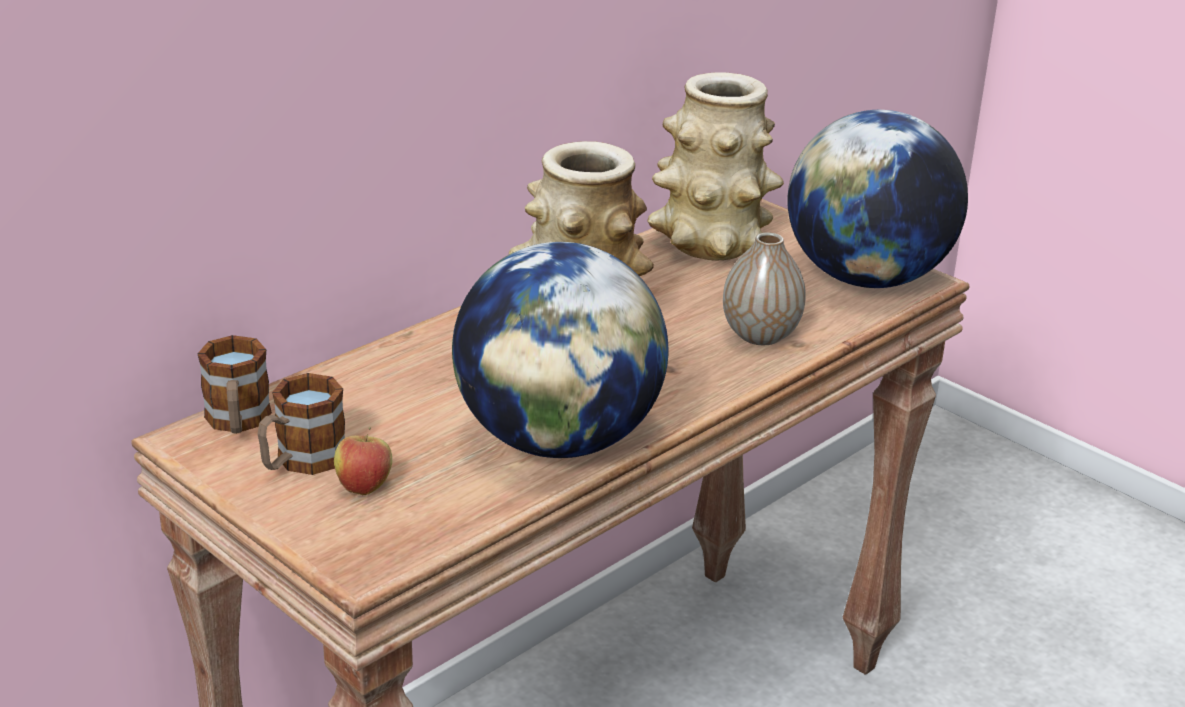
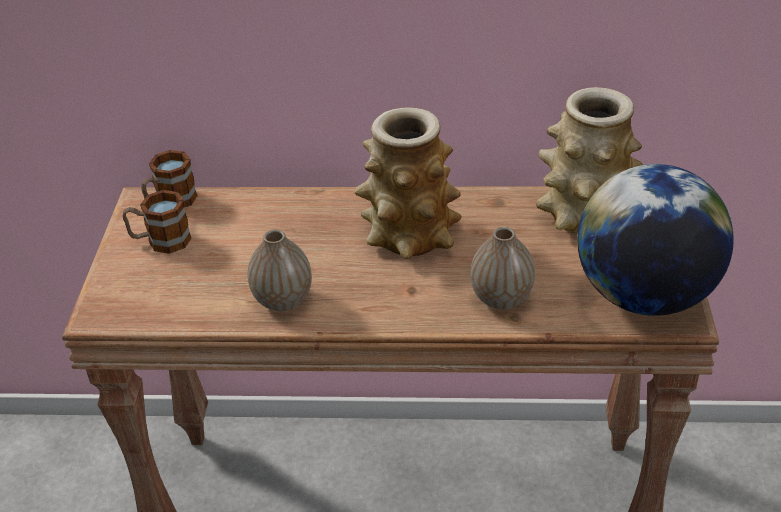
camera: 50 degrees right, 10 degrees up
(364, 488) = (162, 272): apple -> none
(558, 440) = (283, 300): globe -> vase

